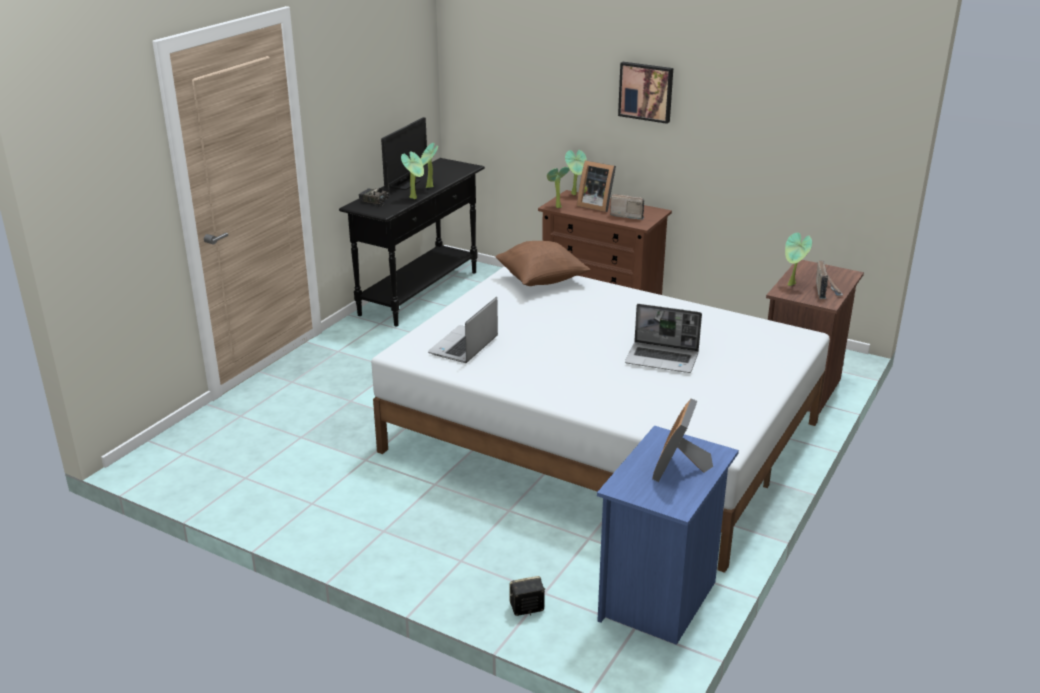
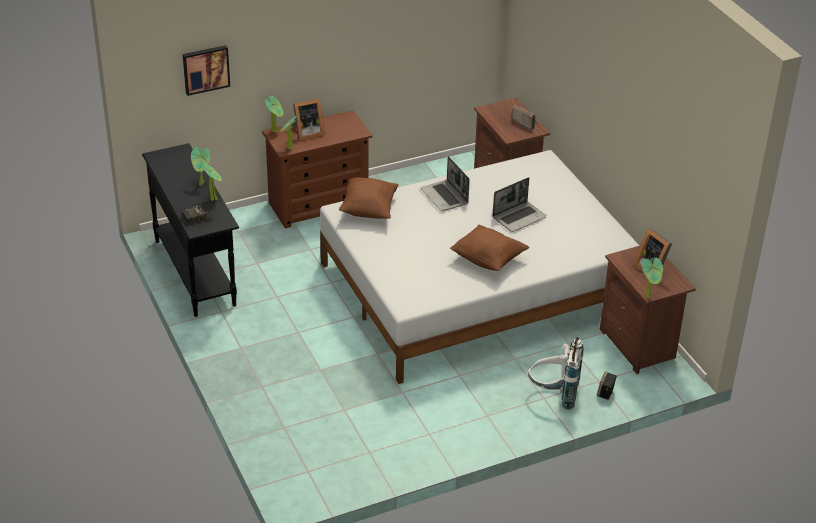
camera: 55 degrees left, 10 degrees up
(404, 183) = (179, 191): monitor -> none
(464, 346) = (425, 279): laptop -> laptop (445, 197)
(475, 566) = (553, 394): none -> white backpack
(552, 368) = (488, 260): none -> brown pillow
(627, 215) = (339, 130): radio -> none
(646, 91) = (323, 33): picture -> picture (205, 69)
(660, 599) = (639, 345): blue nightstand -> brown nightstand
(792, 285) = (505, 128): potted plant -> potted plant (649, 296)

